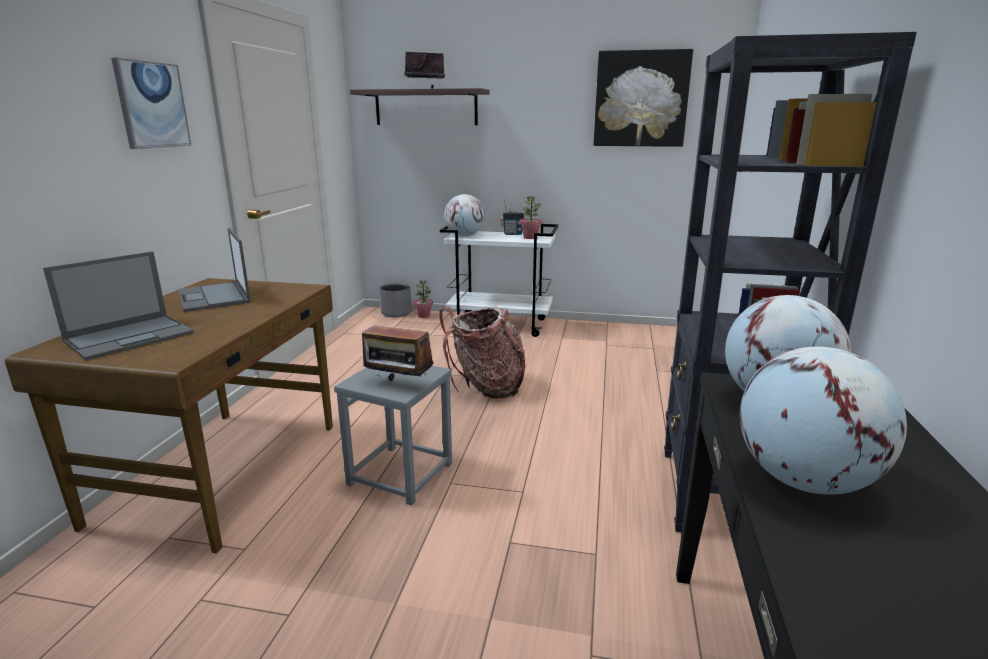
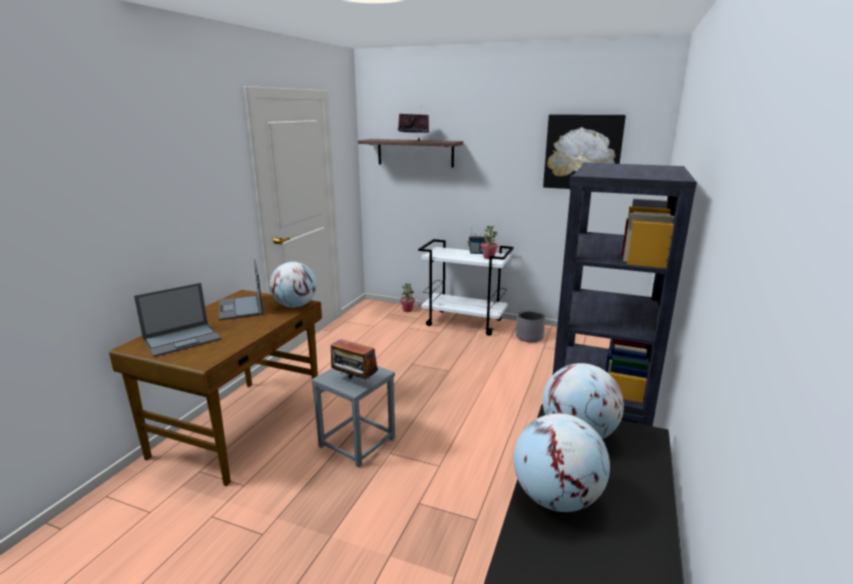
camera: 10 degrees right, 0 degrees up
(152, 105) = (209, 177): picture -> none
(396, 313) = (387, 306): grey planter -> grey planter (529, 337)
(464, 235) = (438, 253): globe -> globe (295, 306)
(486, 387) = (437, 377): backpack -> none

